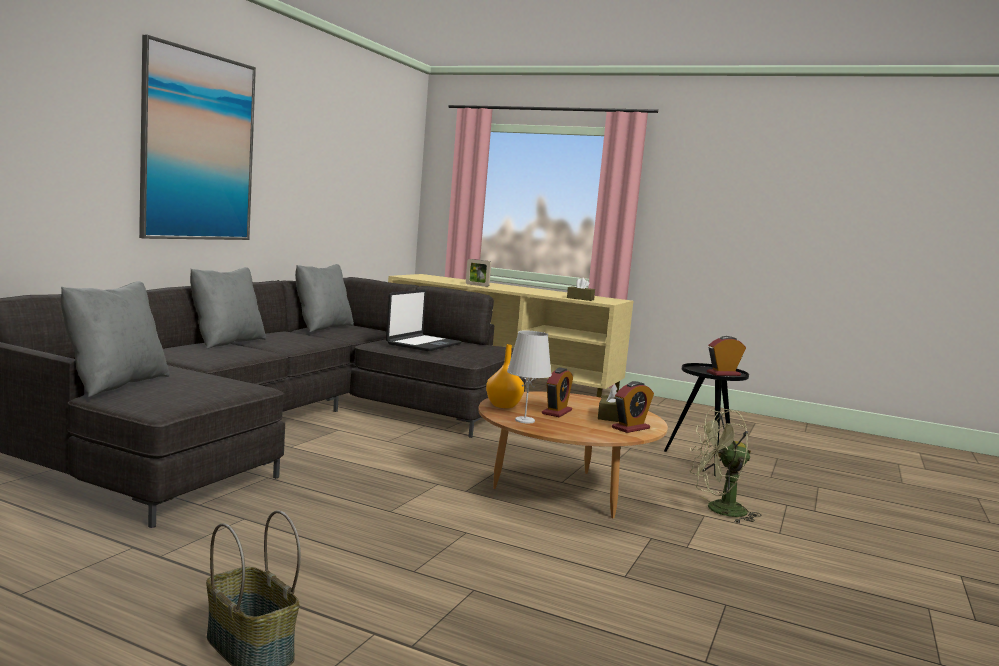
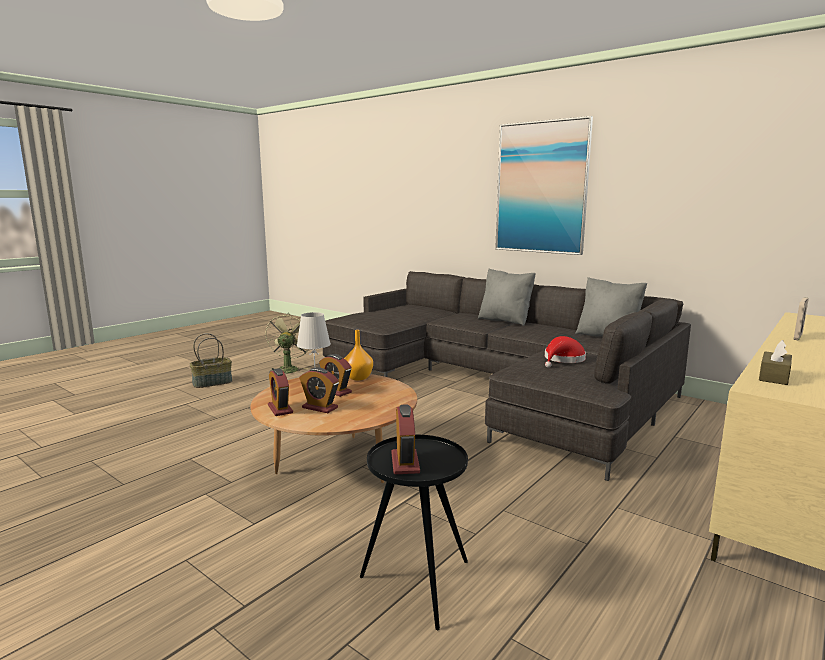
camera: 105 degrees right, 5 degrees up
(115, 384) = (378, 312): grey pillow -> none
(423, 344) = (563, 360): laptop -> red hat
(609, 416) = (320, 408): brown tissue box -> alarm clock
(719, 511) = (258, 537): green fan -> green fan (288, 369)

